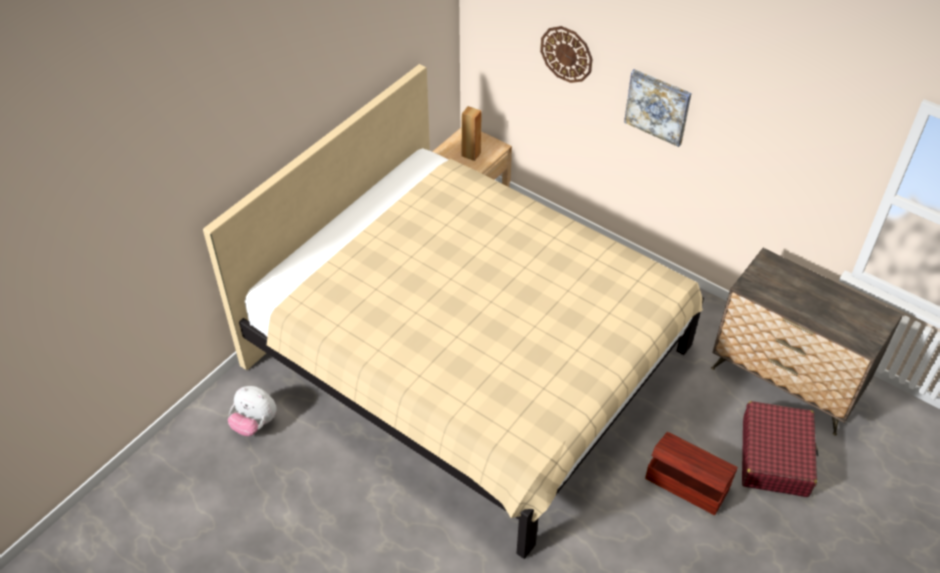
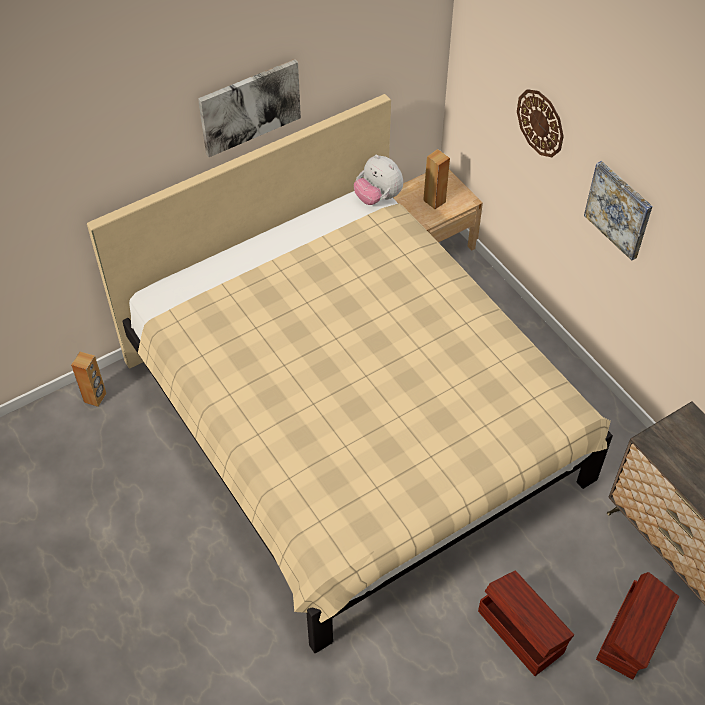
camera: 20 degrees right, 5 degrees up
(225, 404) = (95, 397): none -> brown speaker
(255, 423) = (114, 426): plush toy -> plush toy (378, 197)
(320, 92) = (249, 106): none -> picture
(775, 456) = (632, 634): red suitcase -> brown storage box

